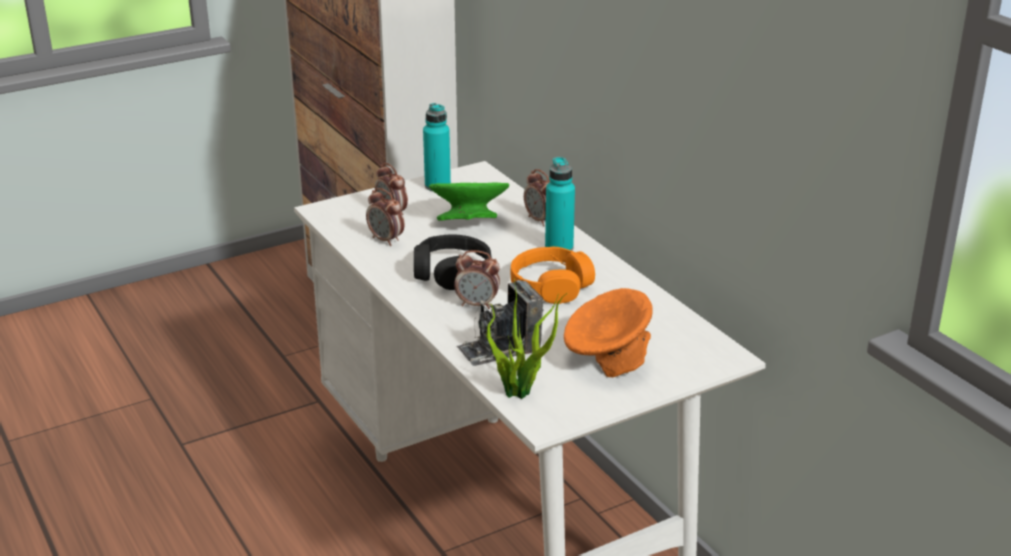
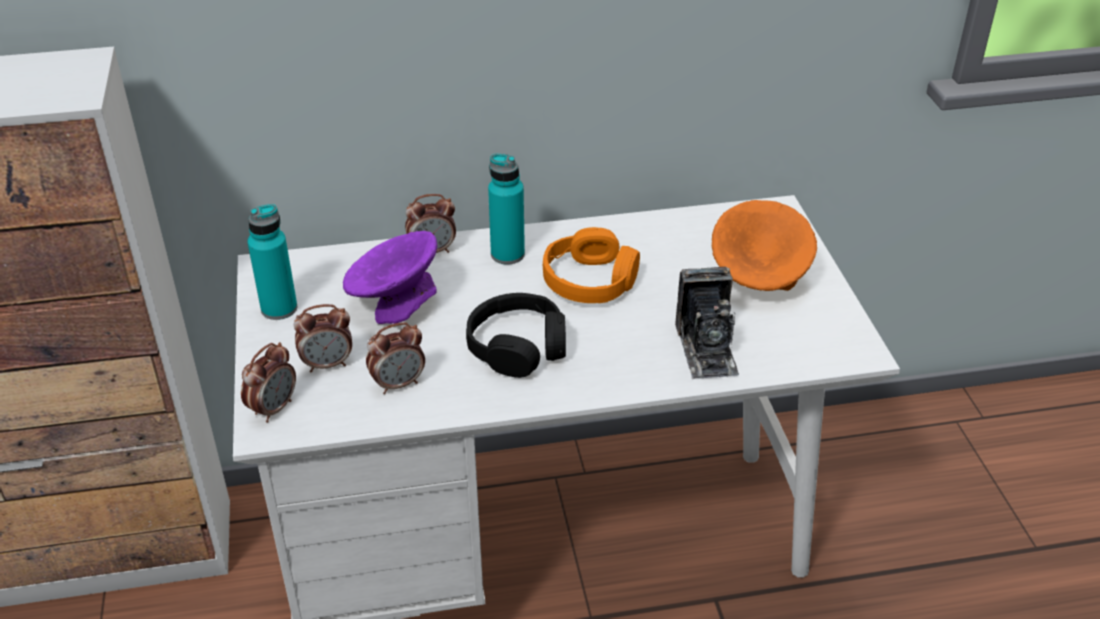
camera: 70 degrees left, 10 degrees up
(468, 221) = (394, 304): green bowl -> purple bowl
(477, 304) = (603, 343): alarm clock -> alarm clock (273, 408)
(521, 392) = (800, 353): potted plant -> none

